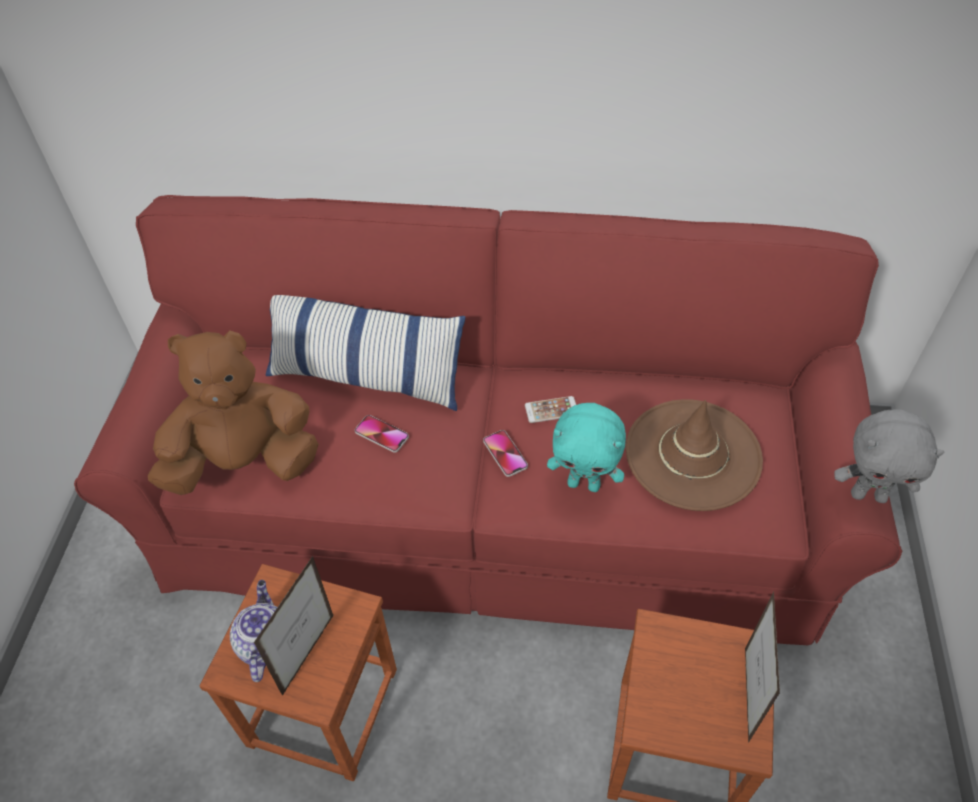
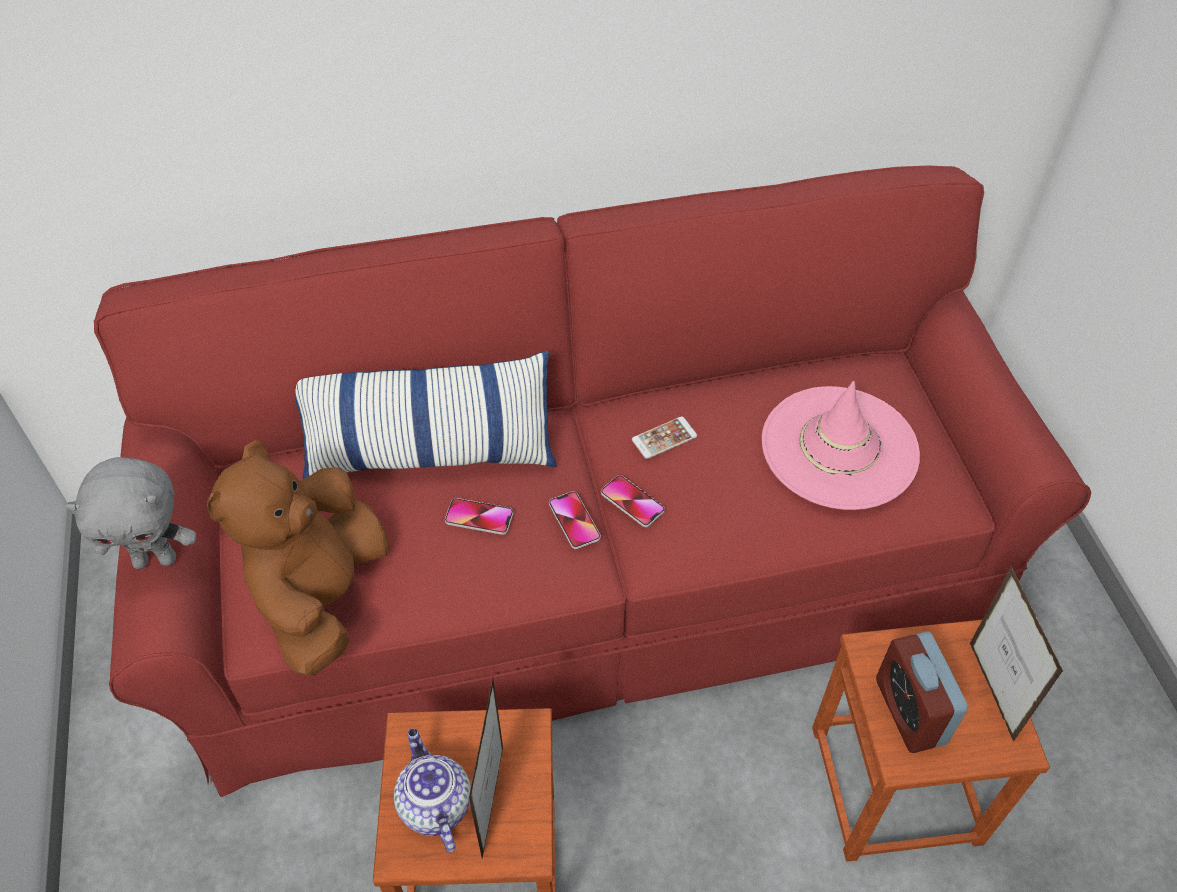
camera: 20 degrees left, 0 degrees up
(244, 462) = (321, 596): brown plush toy -> brown plush toy turned 45 degrees counterclockwise
(453, 456) = (574, 521): none -> phone
(584, 483) = (735, 511): turquoise plush toy -> none
(668, 689) = (910, 711): none -> alarm clock
(693, 454) = (839, 448): brown hat -> pink hat
(868, 494) = (1041, 442): grey plush toy -> grey plush toy (156, 559)

